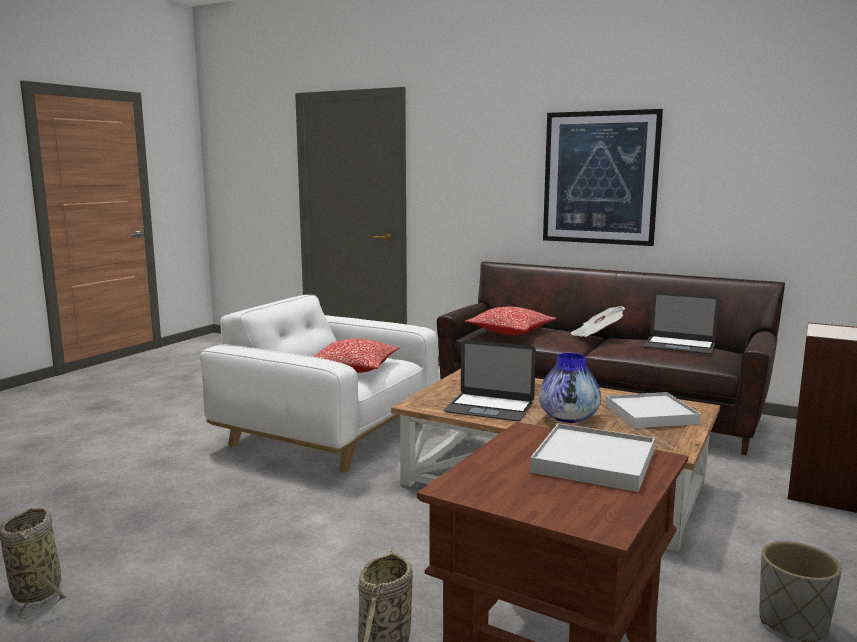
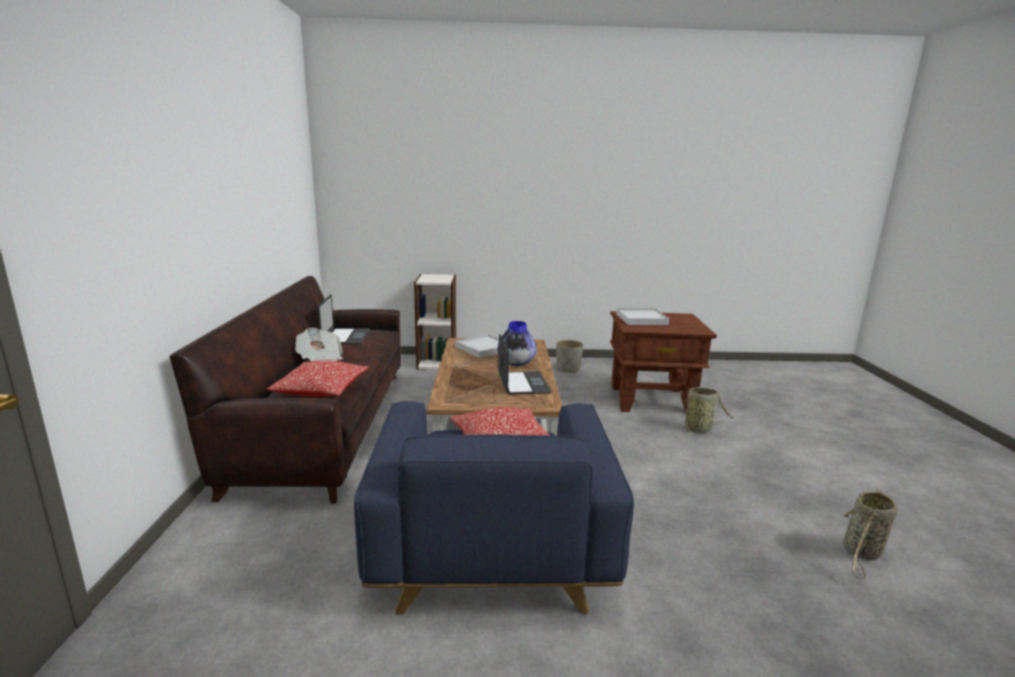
camera: 120 degrees left, 5 degrees up
(328, 434) = (492, 548): white armchair -> blue armchair
(600, 178) = (222, 212): picture -> none

